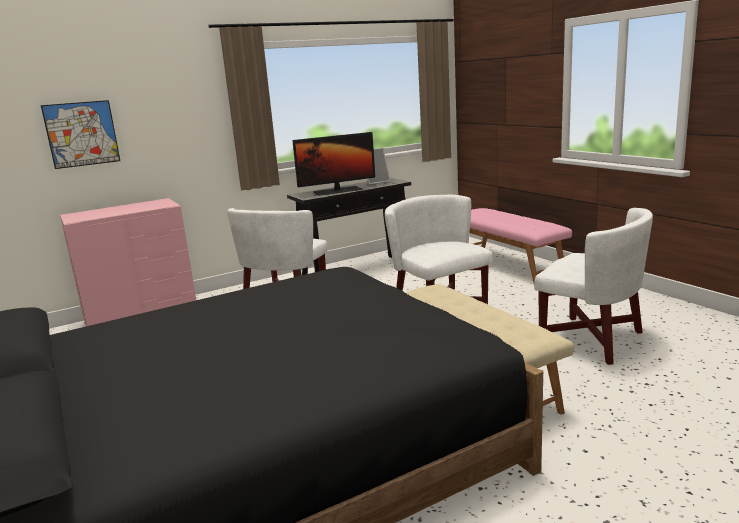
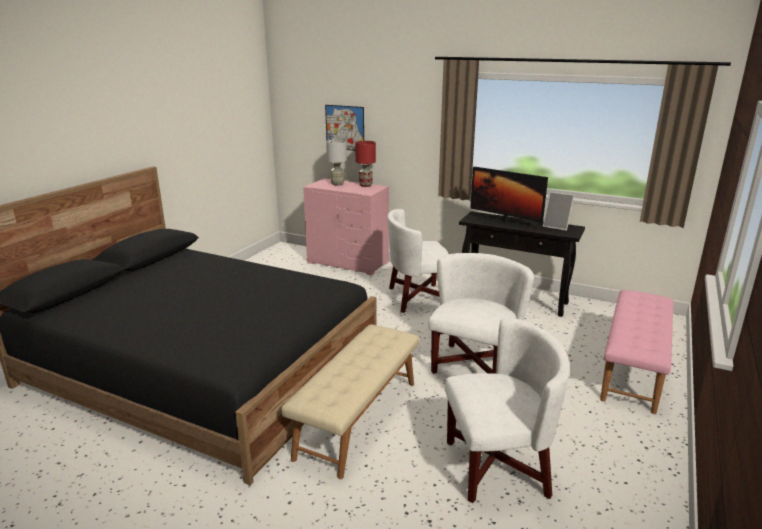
camera: 55 degrees right, 5 degrees up
(101, 211) = (337, 184): none -> grey table lamp
(141, 204) = (365, 185): none -> red table lamp
(591, 339) = (497, 467): white armchair -> white armchair turned 105 degrees counterclockwise

